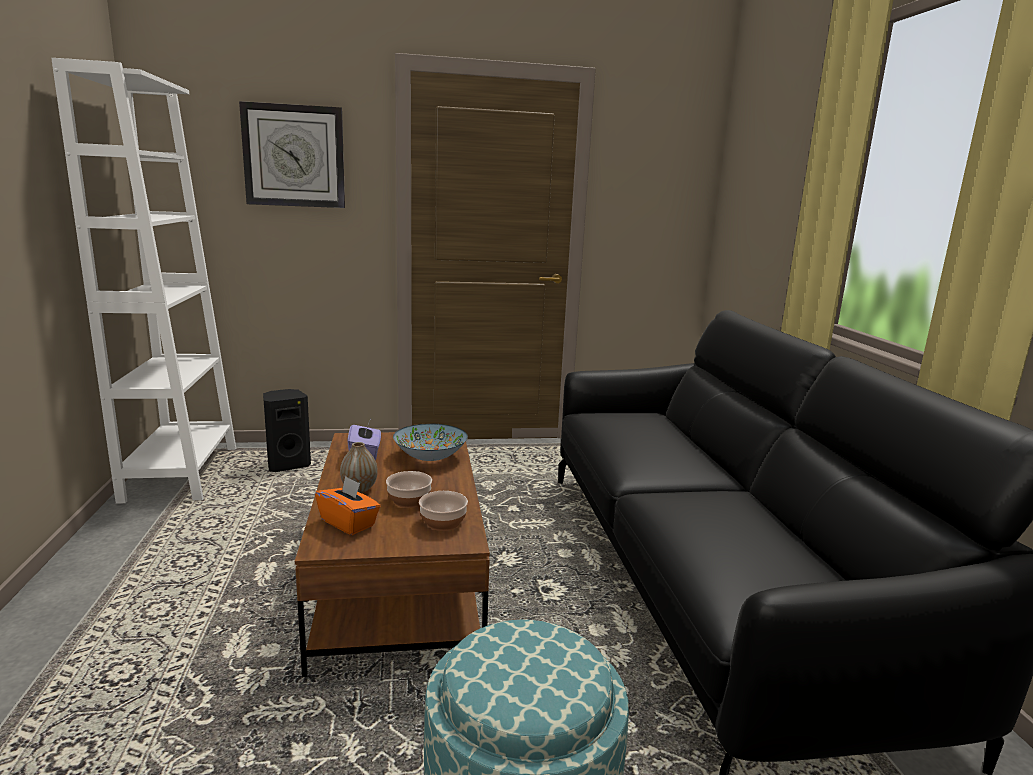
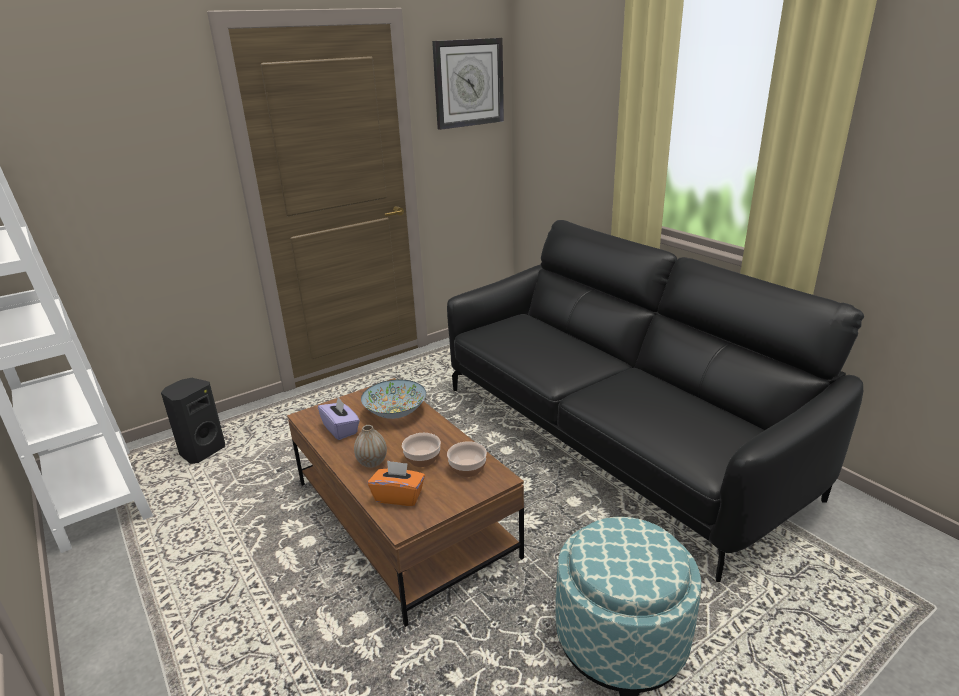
camera: 25 degrees left, 10 degrees up
(294, 156) = (119, 137): wall clock -> wall clock (468, 83)

